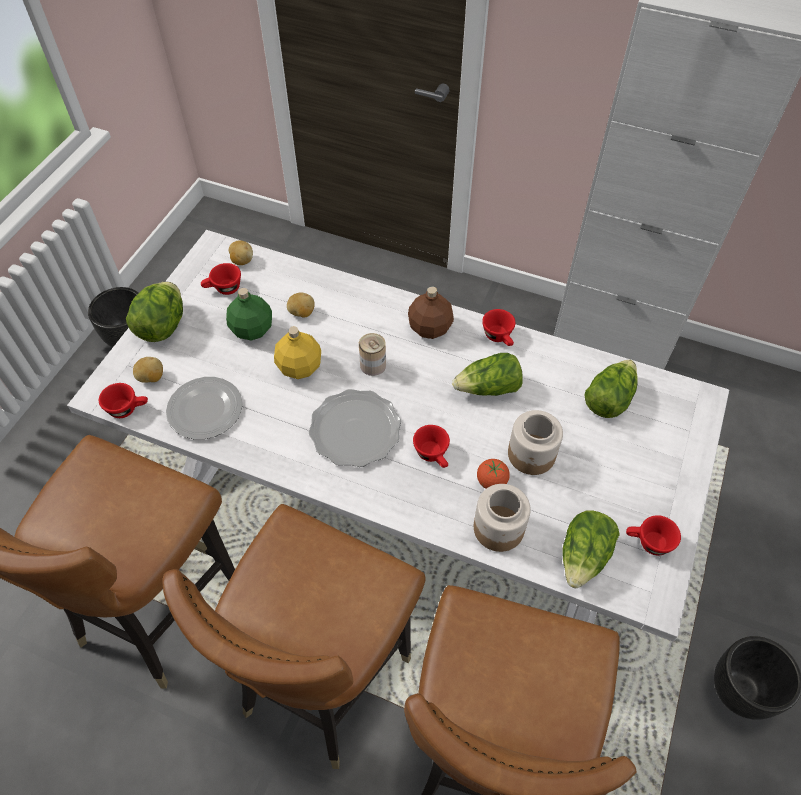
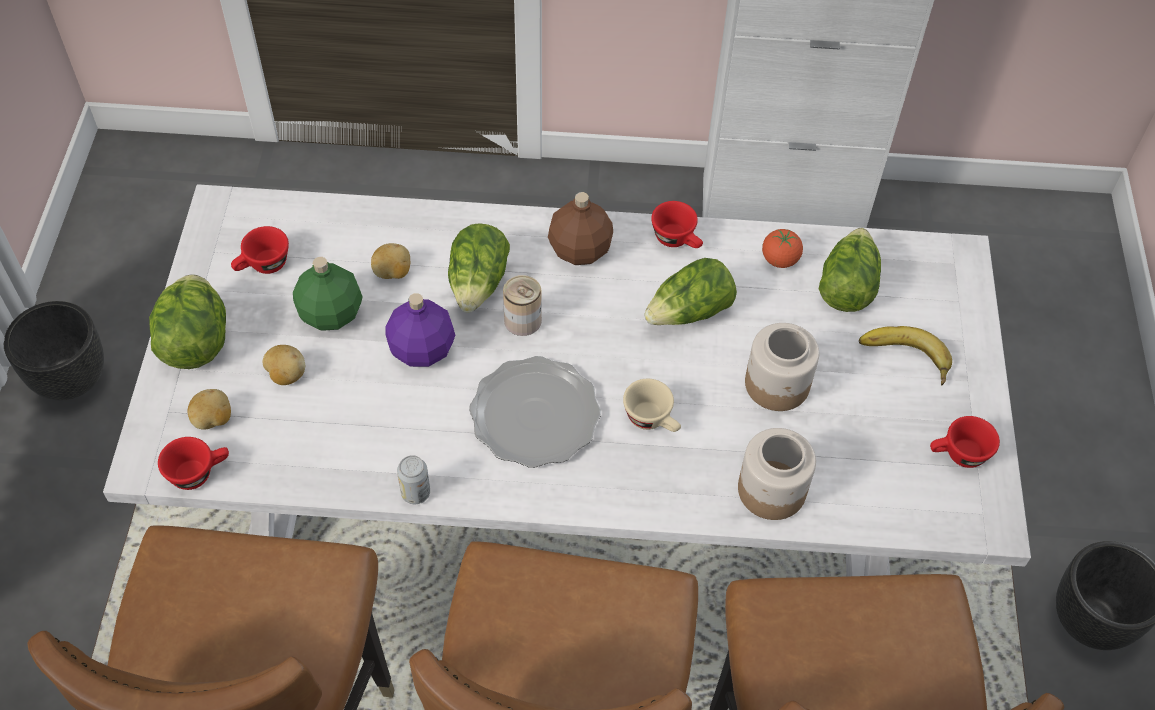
camera: 20 degrees left, 0 degrees up
(204, 410) = (311, 444): plate -> none
(242, 260) = (272, 218): potato -> potato (286, 375)
(255, 460) = (415, 493): none -> can
(300, 368) = (423, 350): yellow bottle -> purple bottle
(433, 455) = (653, 420): red cup -> beige cup
(491, 481) = (740, 433): tomato -> tomato (779, 260)
(584, 556) = (889, 494): lettuce -> lettuce (479, 283)
(631, 462) = (903, 359): none -> banana

